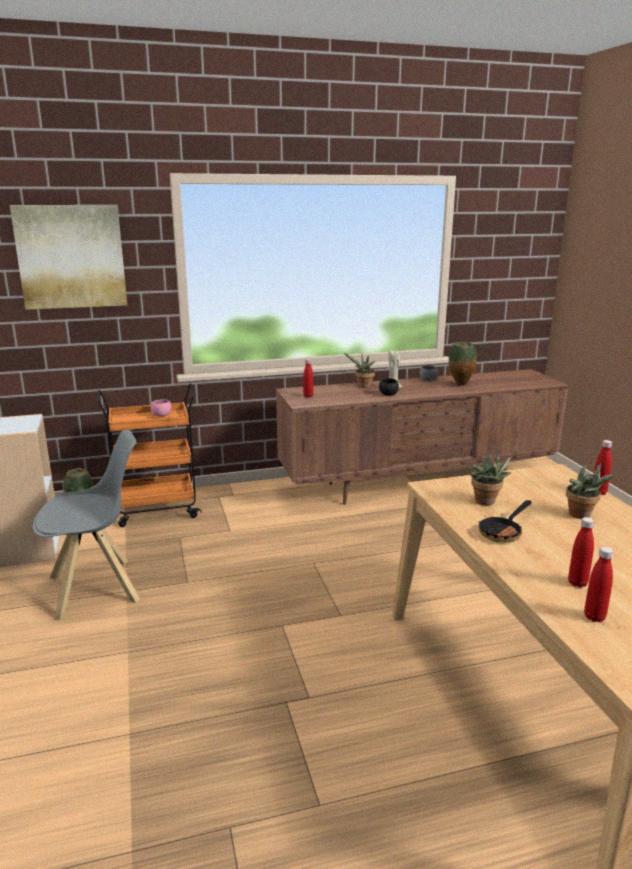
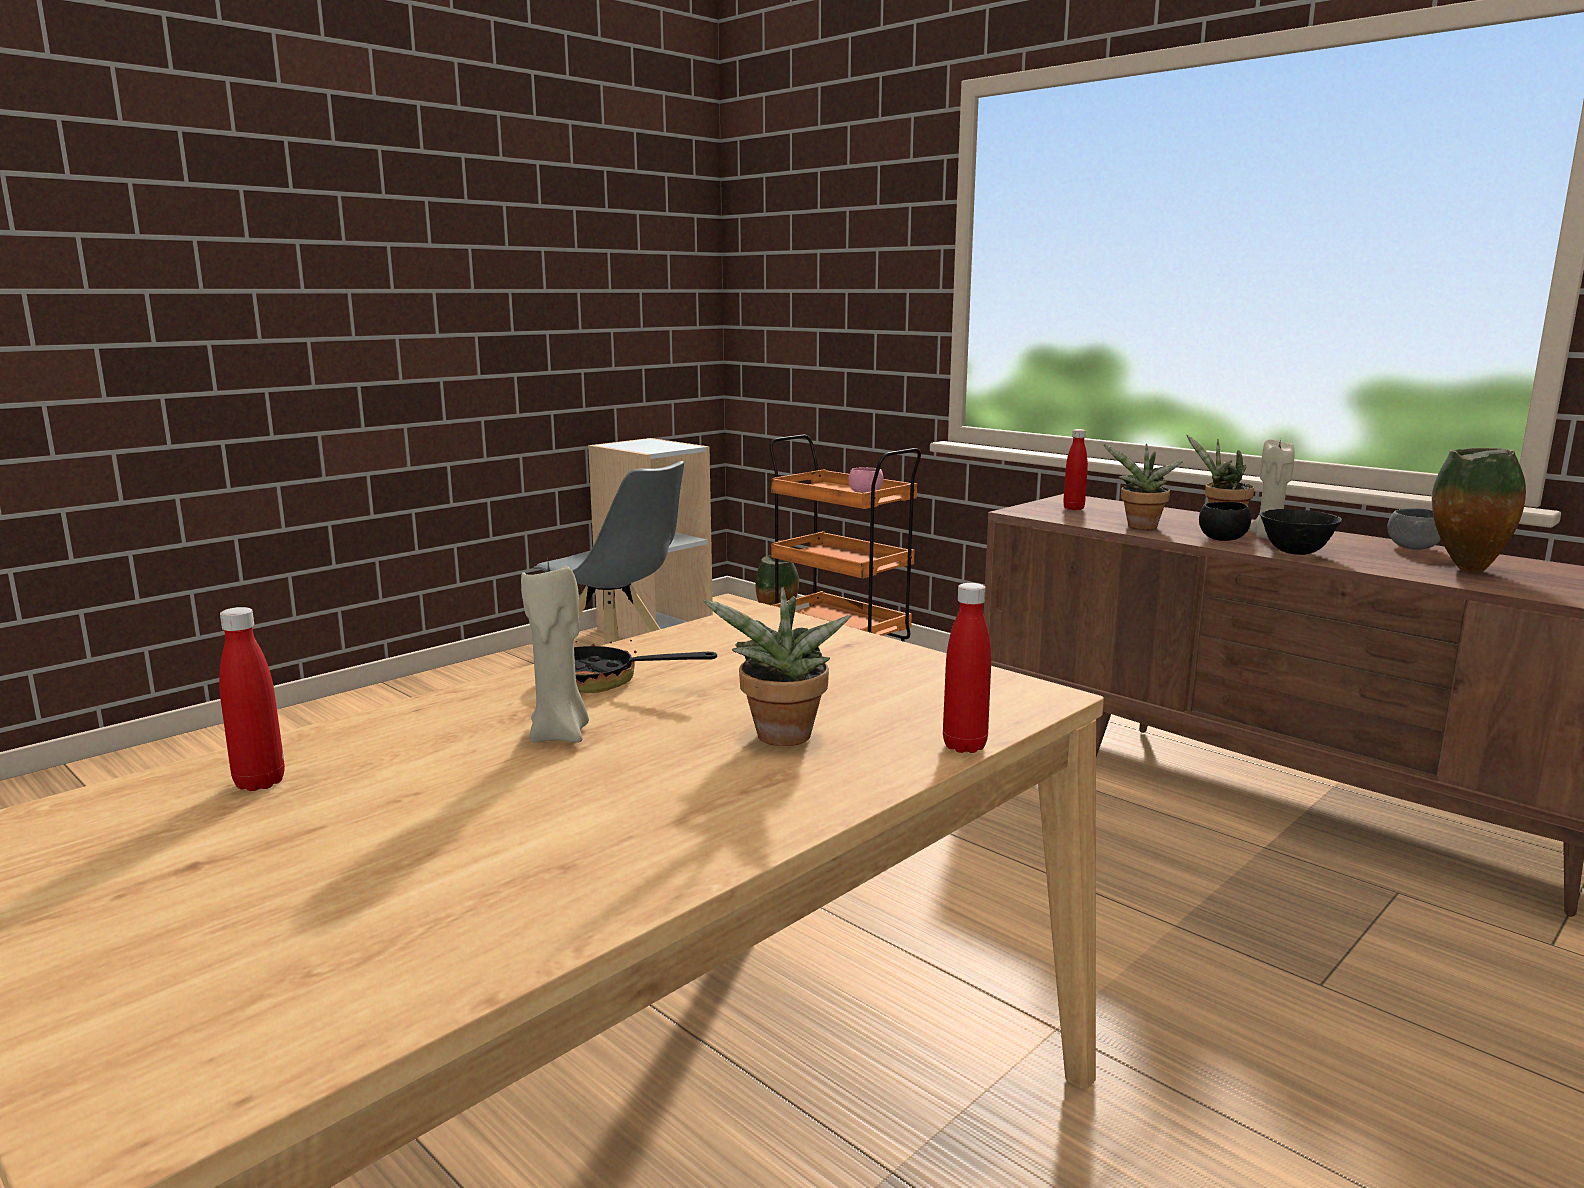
camera: 60 degrees right, 5 degrees down
(71, 257) = (829, 231): picture -> none
(418, 393) = (1296, 553): none -> black bowl
(486, 502) = (738, 658): potted plant -> potted plant (1140, 527)
(562, 550) = (561, 735): none -> beige candle
(577, 583) = (408, 758): red bottle -> none

